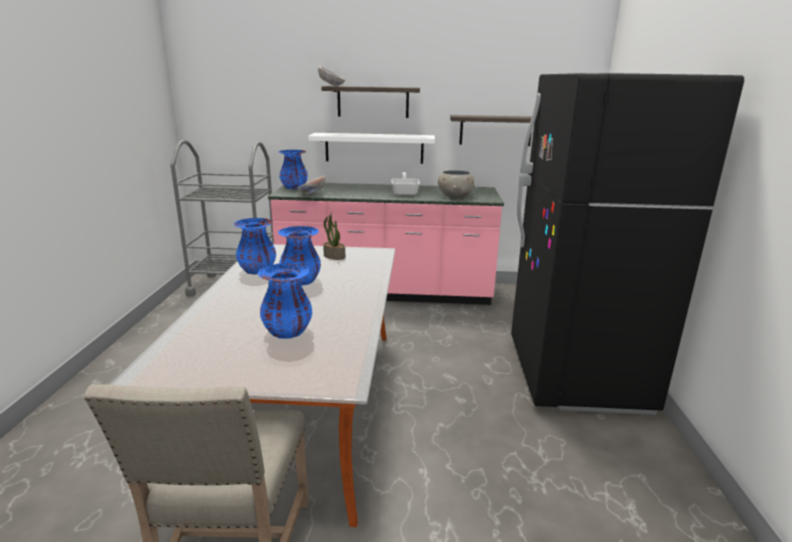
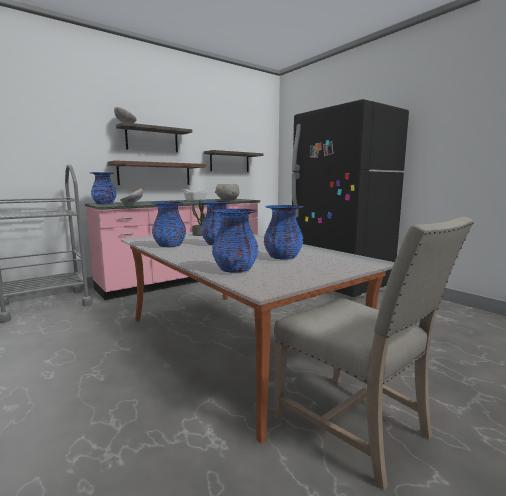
camera: 40 degrees left, 10 degrees down
(199, 335) = (235, 269): none -> blue vase
(374, 148) = (155, 174): white shelf -> brown shelf

